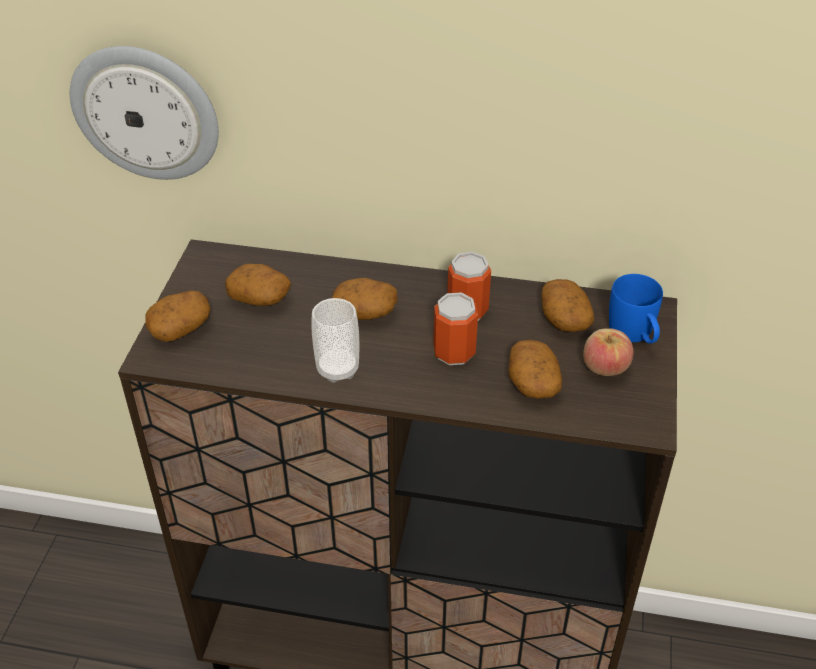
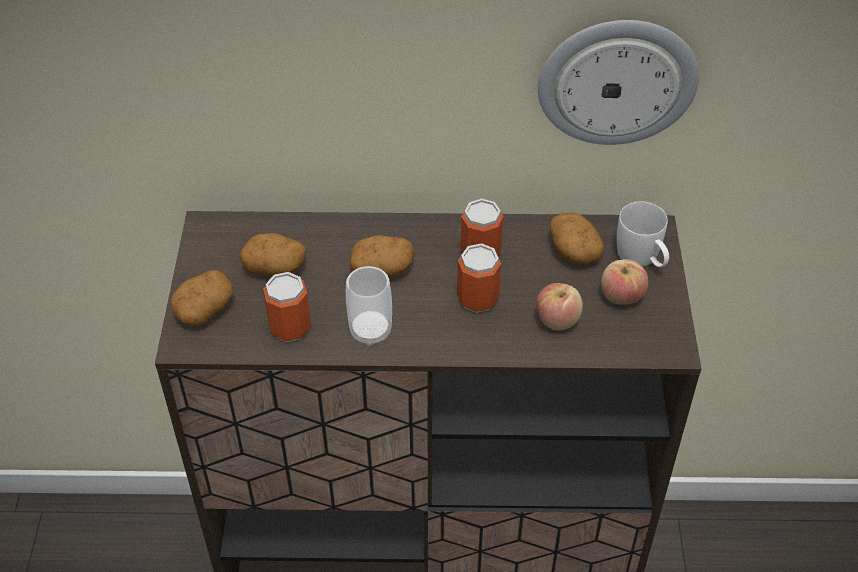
camera: 10 degrees left, 5 degrees up
(146, 112) = (135, 94): wall clock -> wall clock (617, 81)
(258, 355) = (290, 327): none -> can
(532, 382) = (557, 320): potato -> apple
(634, 335) = (642, 259): blue mug -> white mug

